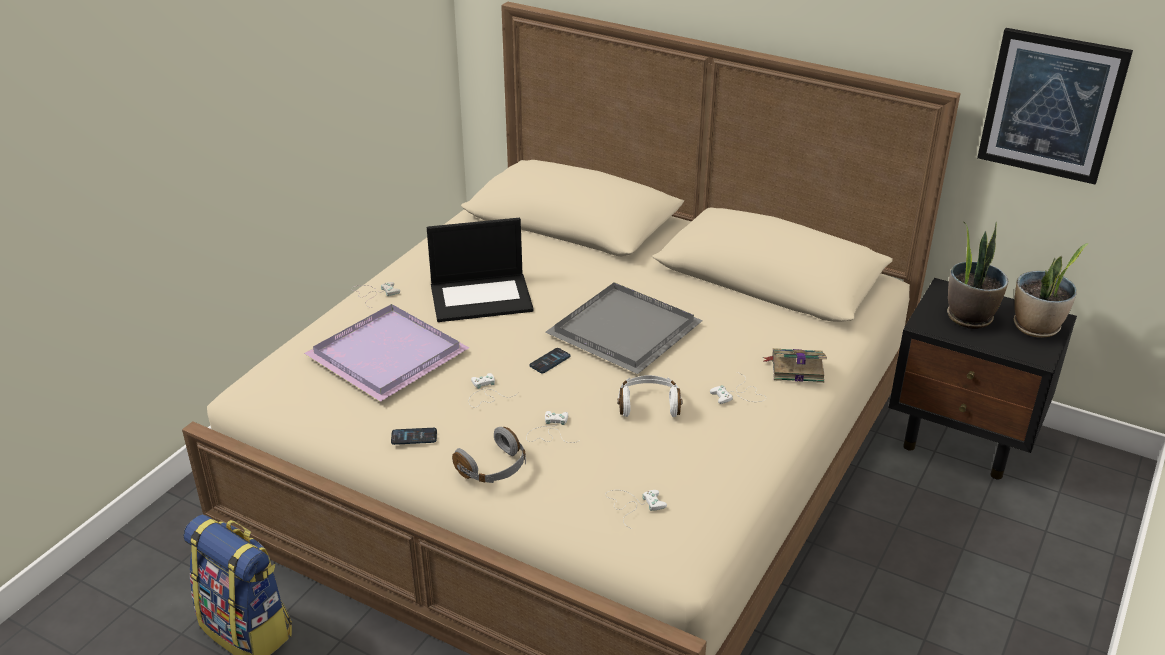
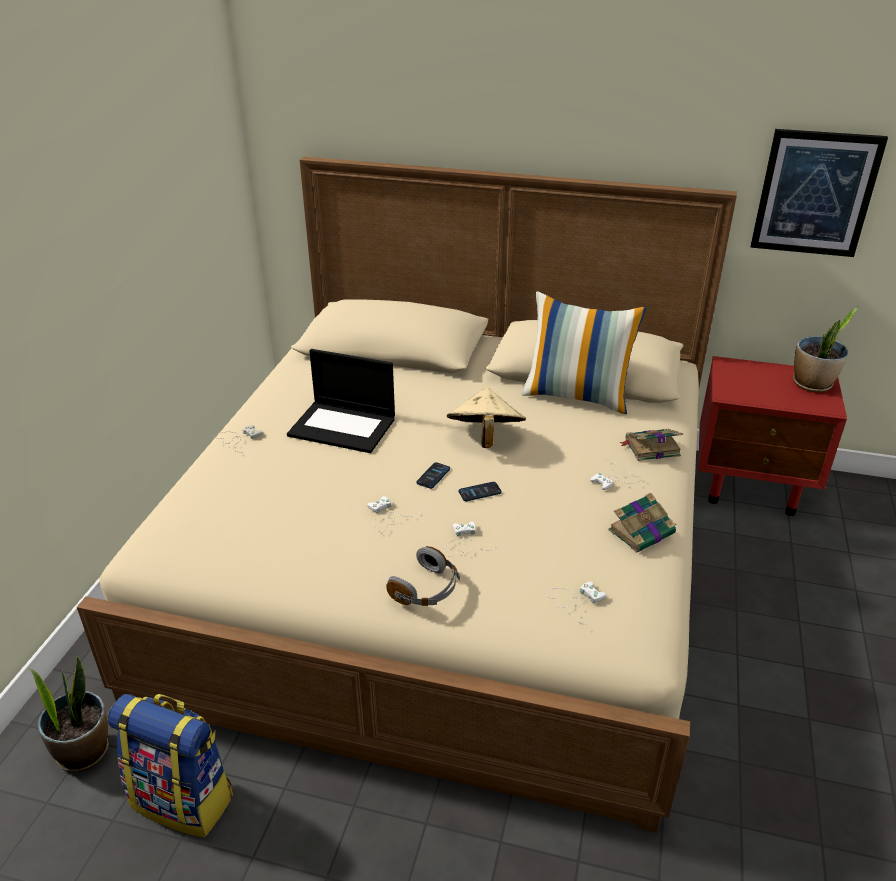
camera: 15 degrees left, 0 degrees up
(387, 353) = (274, 493): purple tray -> none
(414, 437) = (334, 572): phone -> phone (480, 492)
(482, 297) = (344, 426): laptop -> laptop turned 45 degrees clockwise
(621, 331) = (484, 438): grey tray -> beige hat
(649, 404) = (542, 501): white headphones -> none
(739, 452) = (642, 531): none -> book
(744, 301) = (577, 396): none -> pillow
(965, 438) = (752, 486): black nightstand -> red nightstand
(969, 317) = (757, 383): potted plant -> potted plant (84, 751)

